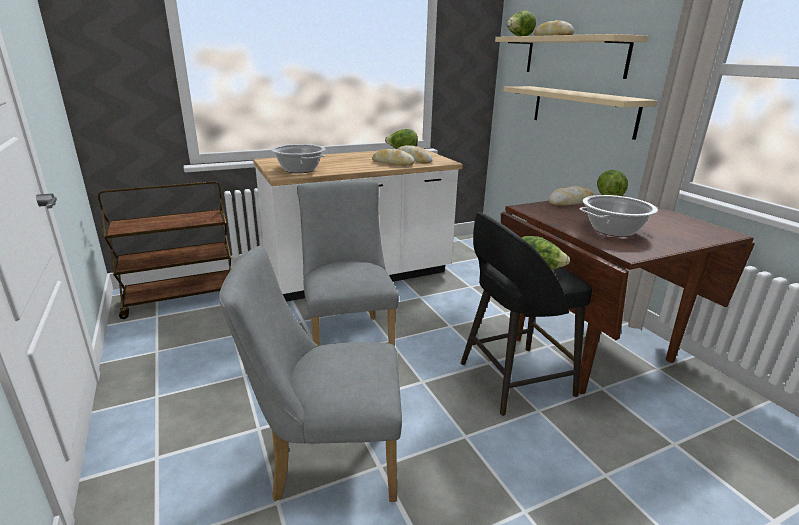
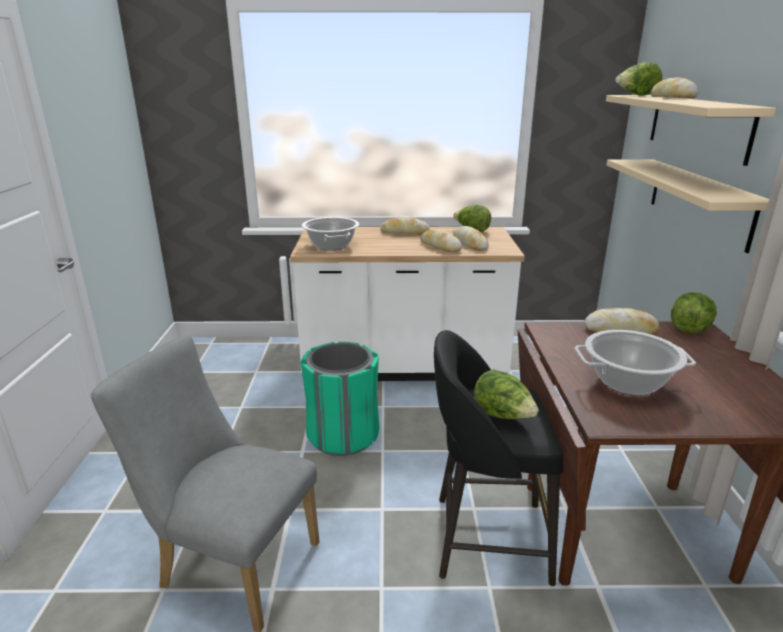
camera: 25 degrees right, 0 degrees up
(182, 298) = (223, 358): brown cart -> none
(348, 336) = (343, 435): grey chair -> green trash can
(350, 156) = (404, 232): none -> bread

